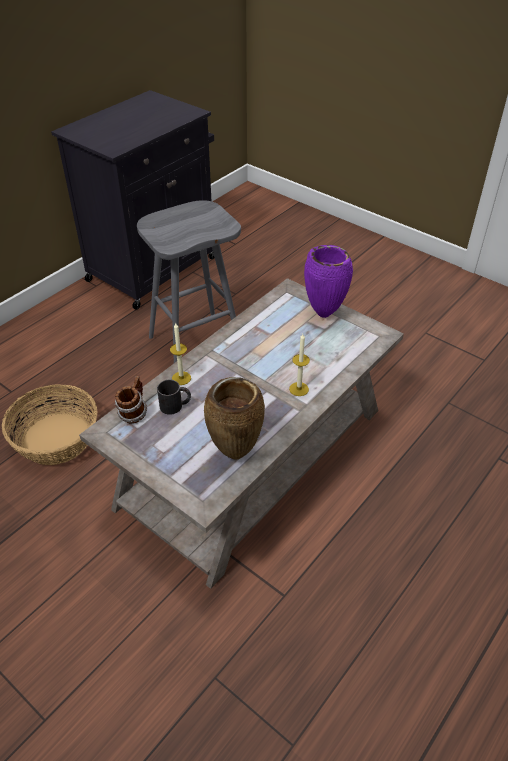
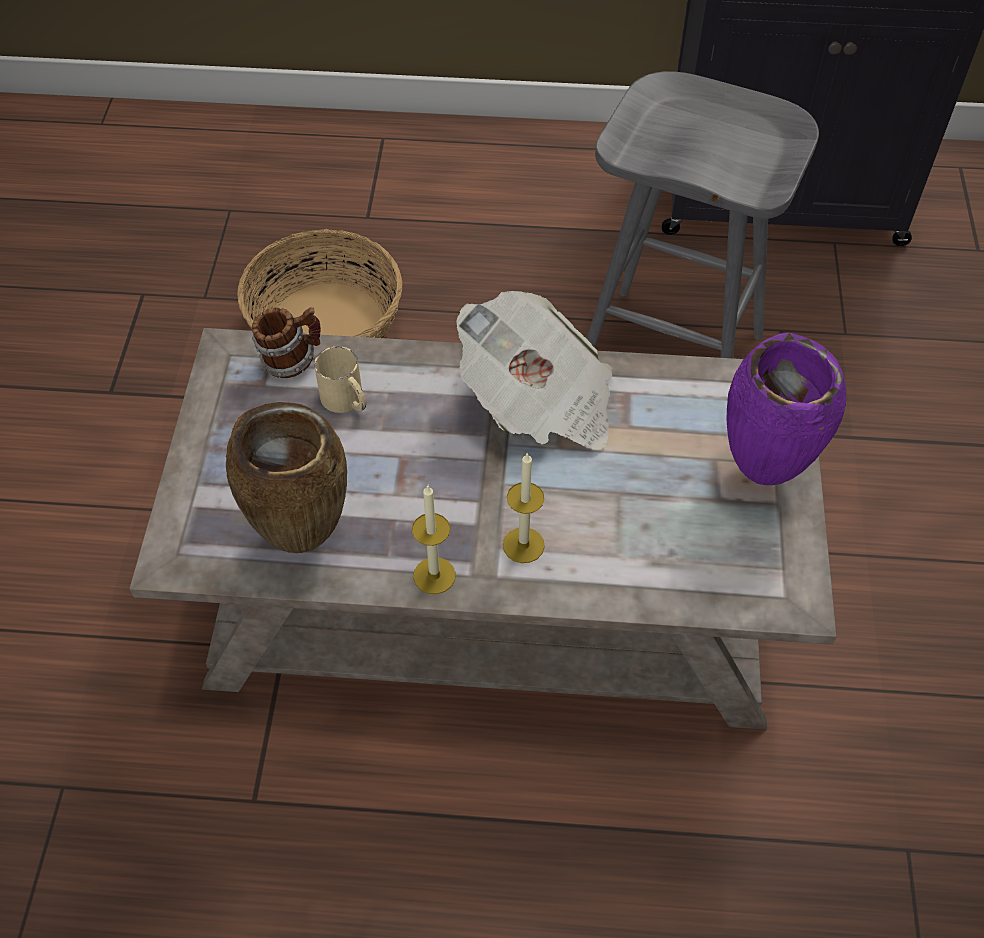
camera: 55 degrees right, 10 degrees up
(175, 405) = (347, 401): black mug -> beige mug
(181, 378) = (413, 371): candle -> candle (434, 575)
(235, 351) = (538, 402): none -> newspaper

